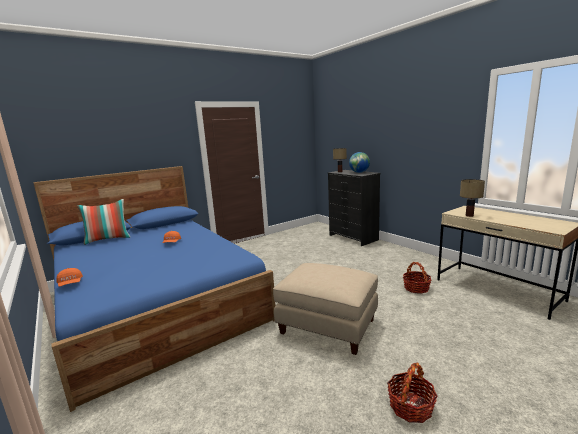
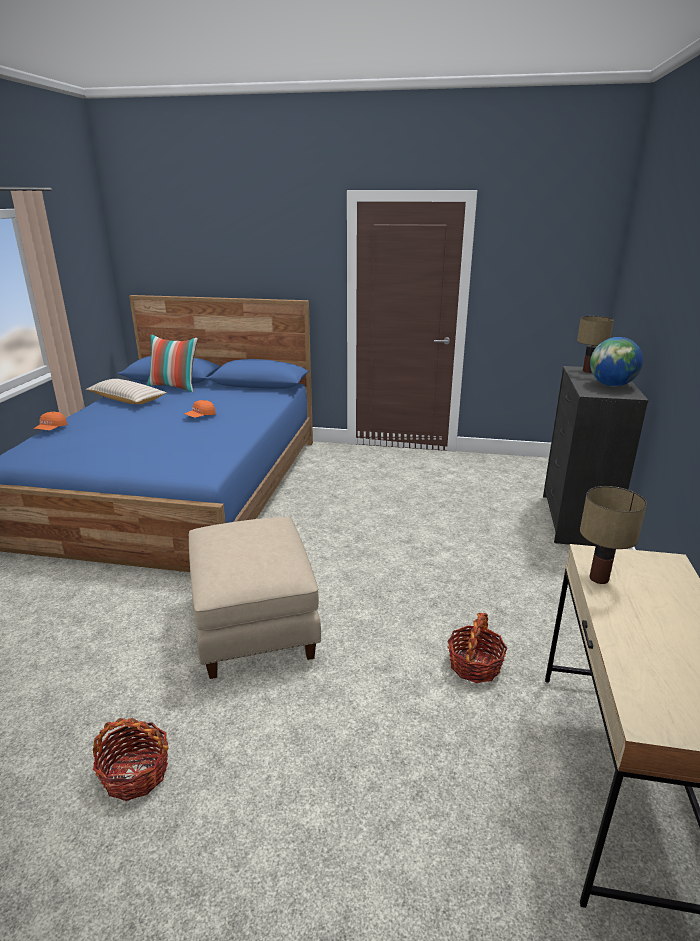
camera: 45 degrees right, 10 degrees up
(88, 254) = (127, 399): none -> beige pillow

